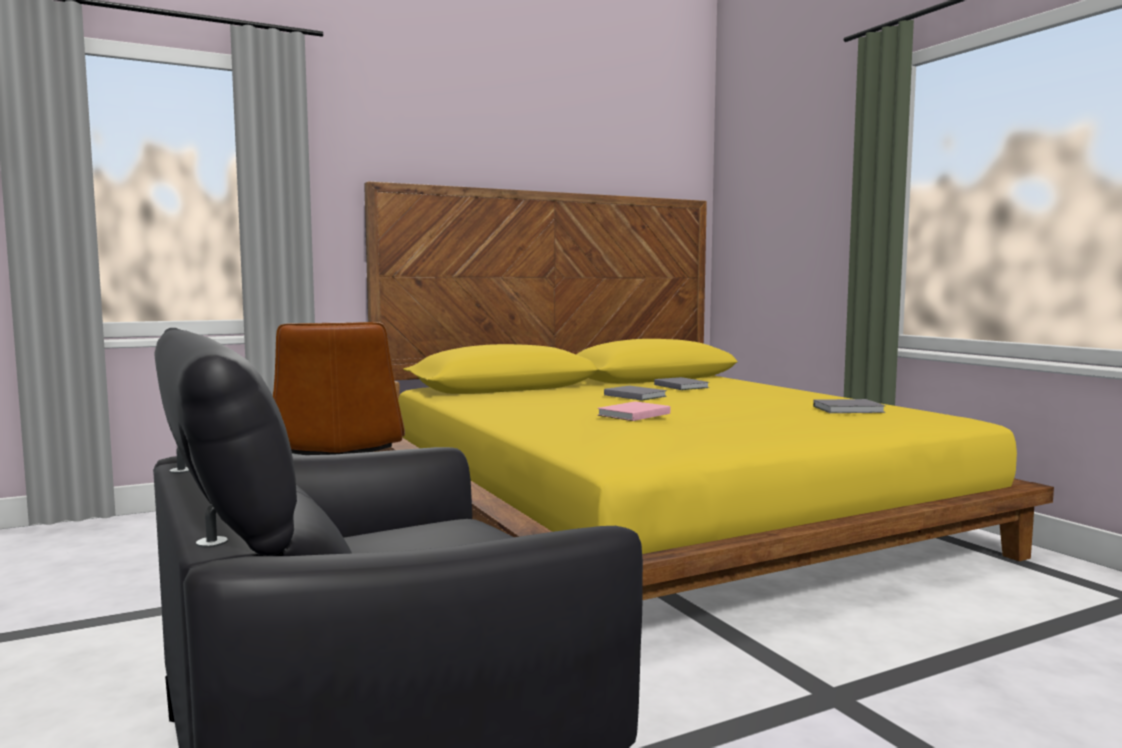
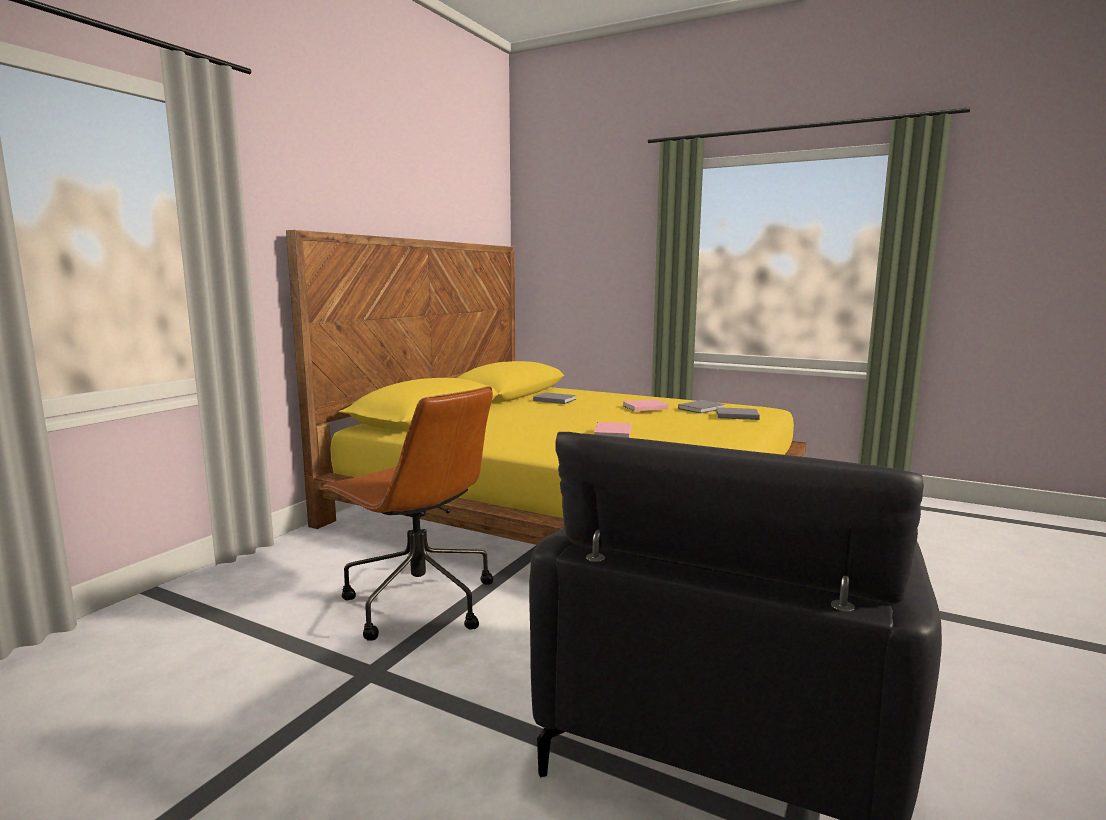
camera: 35 degrees left, 5 degrees up
(634, 395) = (552, 413): grey book -> grey book (735, 415)
(766, 400) = (643, 407): none -> pink book

